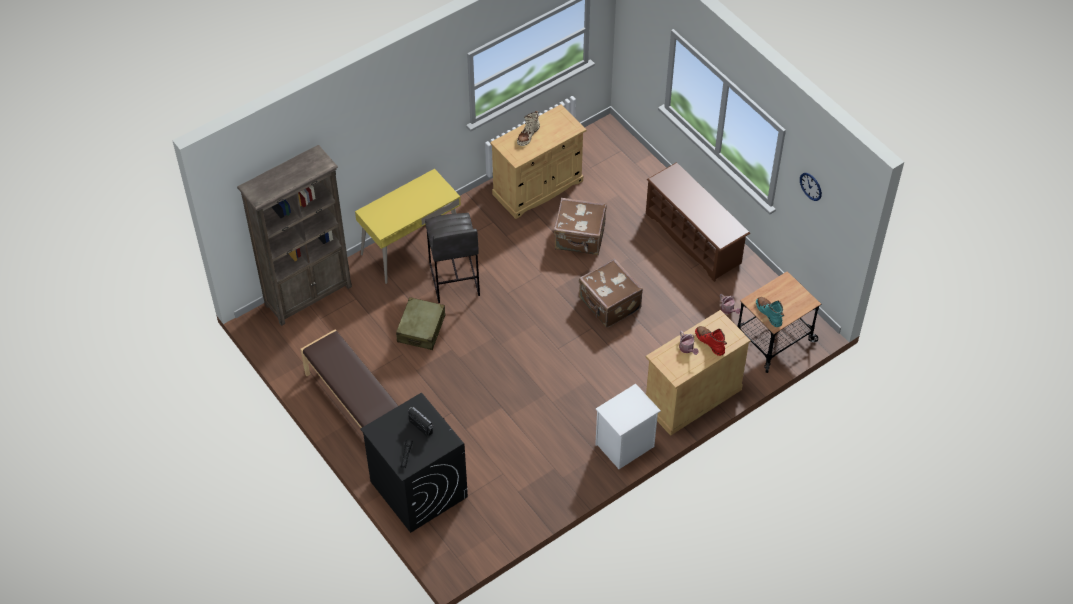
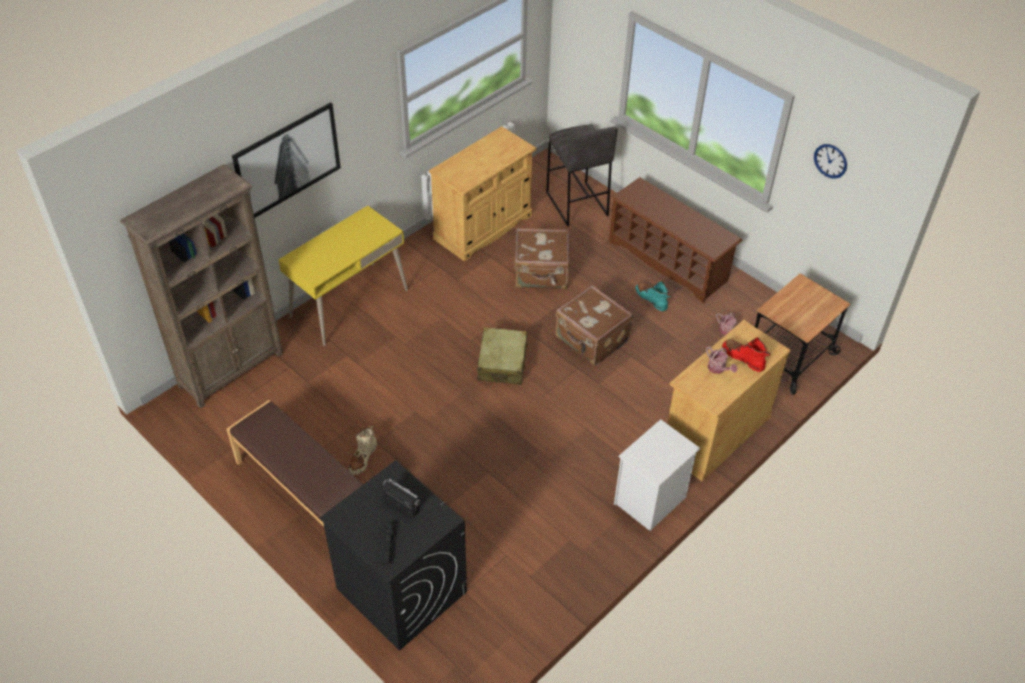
camera: 10 degrees left, 5 degrees down
(369, 139) = (288, 161): none -> picture
(421, 329) = (374, 392): beige suitcase -> beige suitcase (502, 363)
(453, 279) = (404, 333): grey stool -> grey stool (576, 204)
(528, 135) = (471, 159): beige boot -> beige boot (363, 458)
(769, 313) = (795, 321): turquoise boot -> turquoise boot (651, 299)

